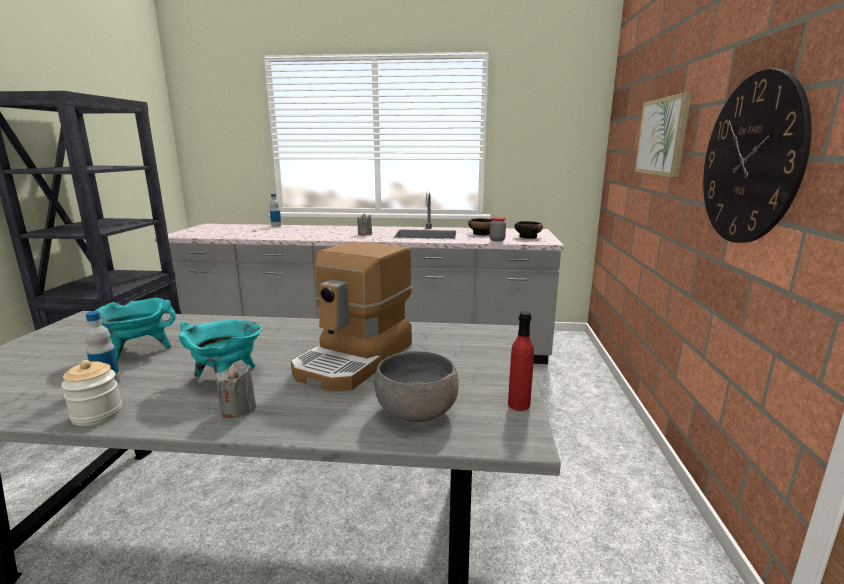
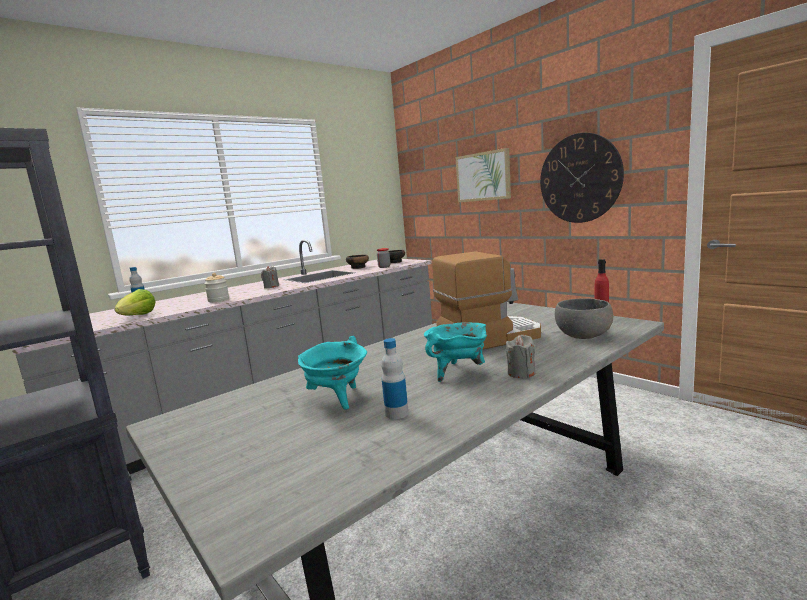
camera: 45 degrees left, 5 degrees down
(97, 414) = (462, 418): jar -> jar (218, 300)
(242, 235) = (137, 316): none -> lettuce
(355, 359) = (488, 338): coffee machine -> coffee machine turned 90 degrees counterclockwise

